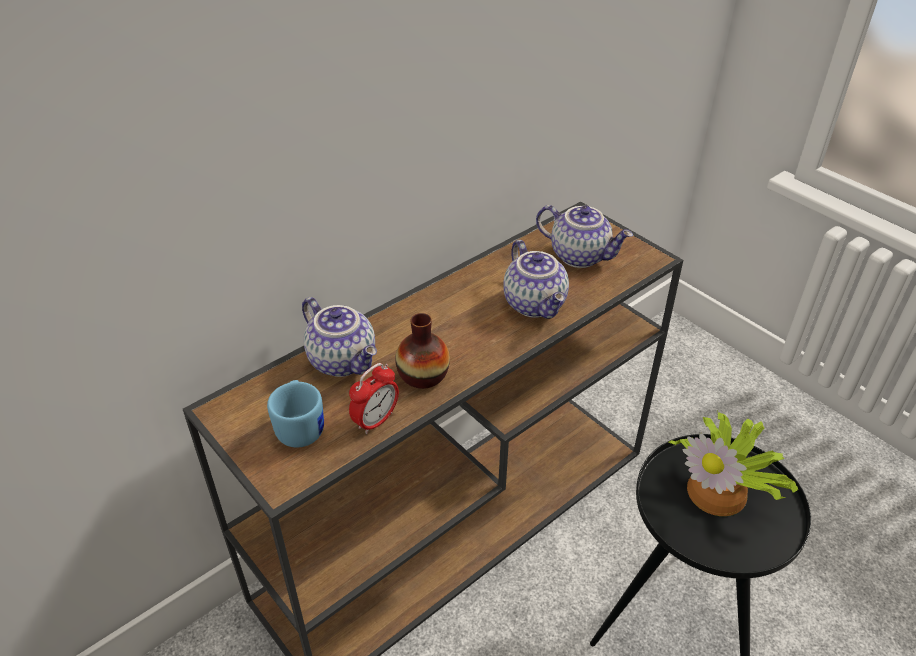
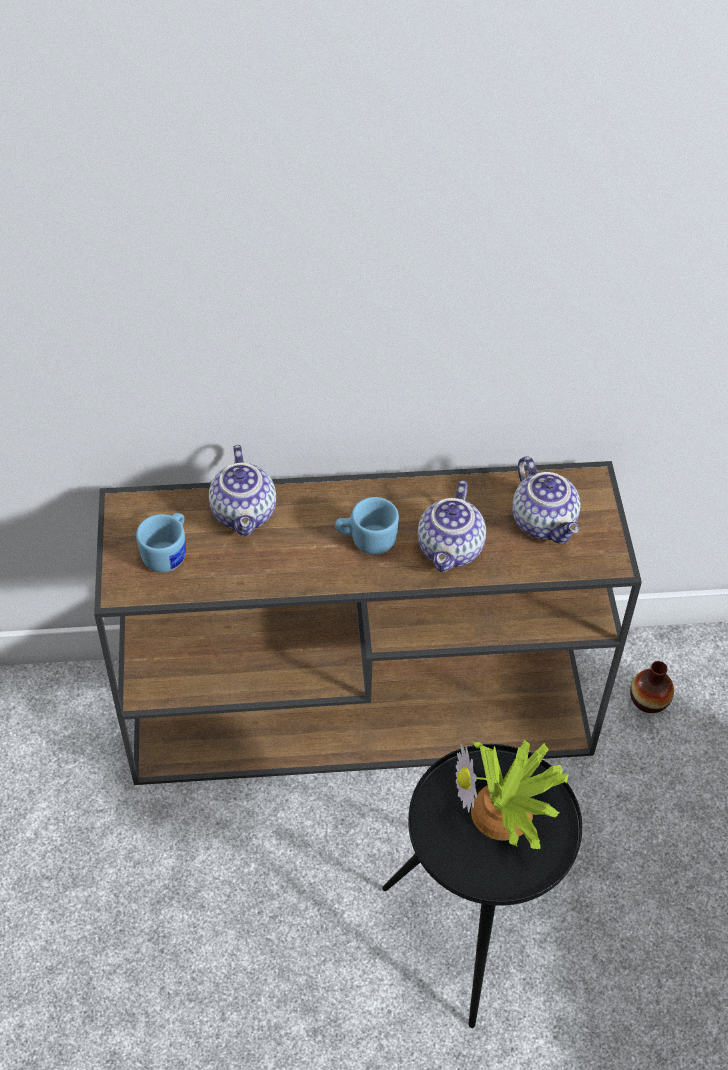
camera: 35 degrees right, 10 degrees up
(376, 420) = (225, 581): alarm clock -> none
(423, 375) = (294, 563): vase -> vase (649, 700)
(464, 330) = (366, 540): none -> blue mug

